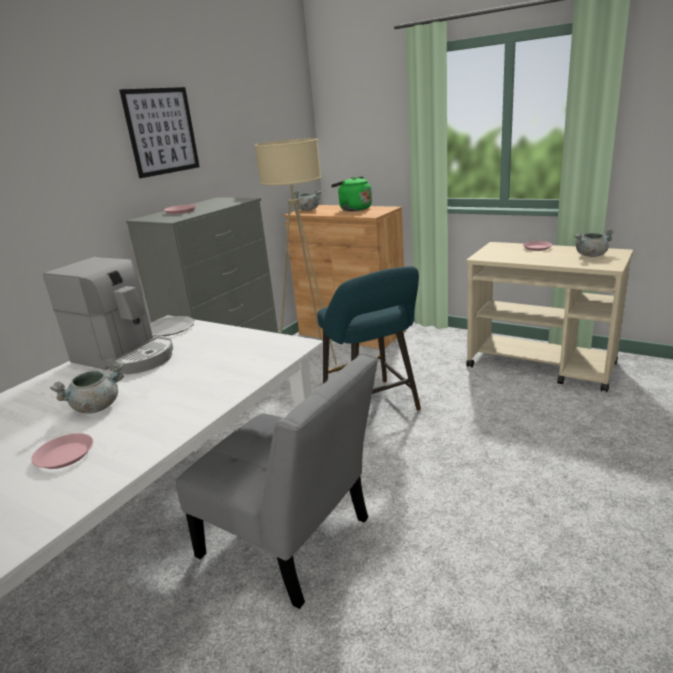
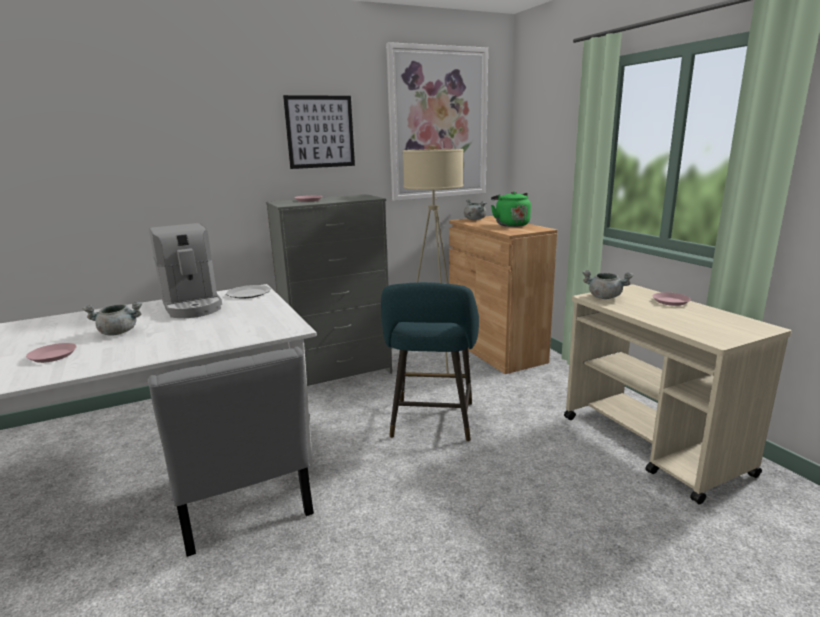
camera: 30 degrees right, 5 degrees down
(261, 115) = (438, 124): none -> picture
(591, 255) = (719, 323): grey cooking pot -> grey cooking pot (605, 297)

